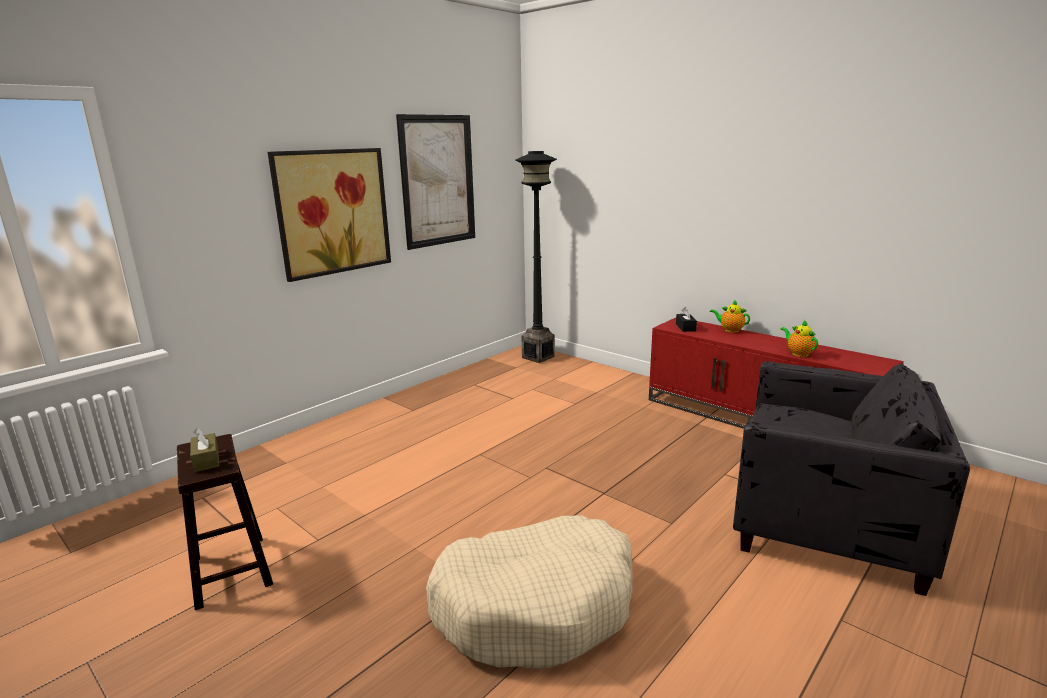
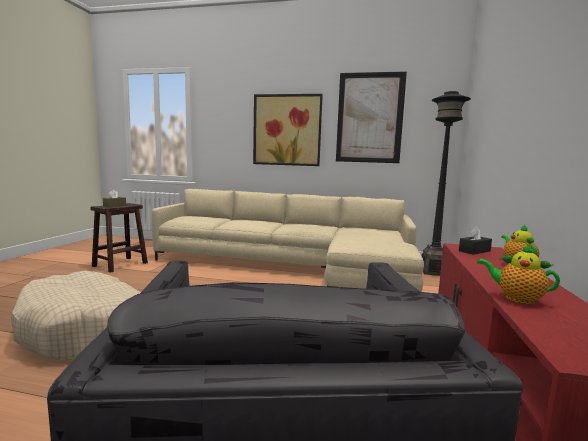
camera: 60 degrees right, 10 degrees down
(439, 420) = (292, 267): none -> beige sofa
(798, 353) = (516, 298): teapot -> teapot turned 90 degrees counterclockwise

